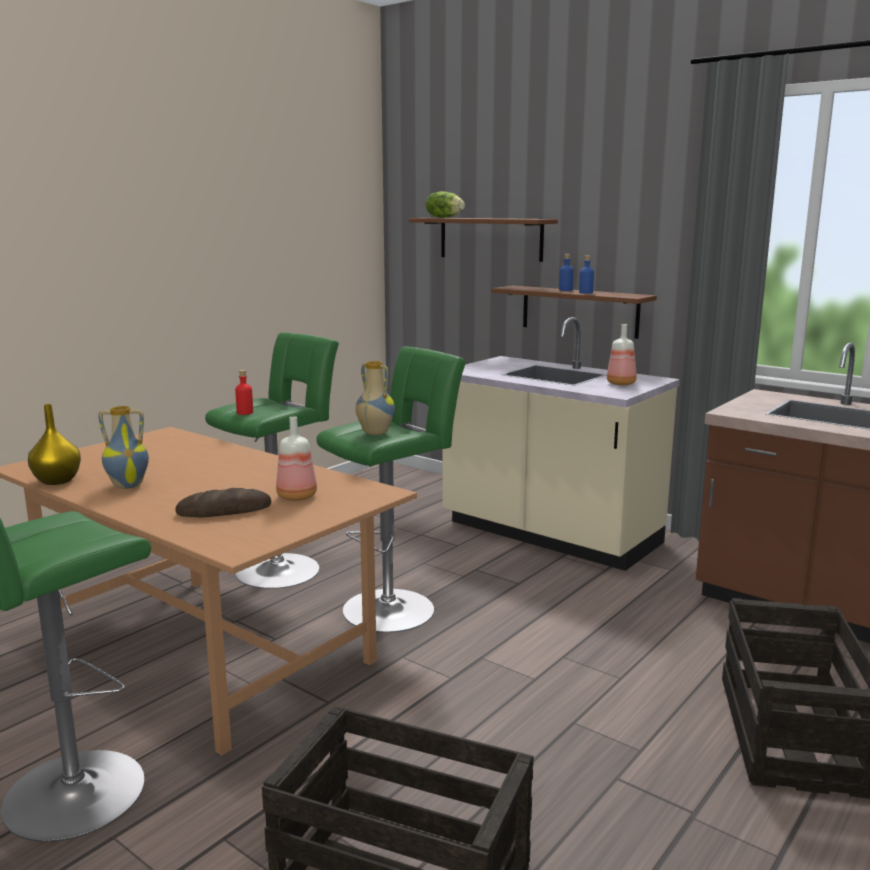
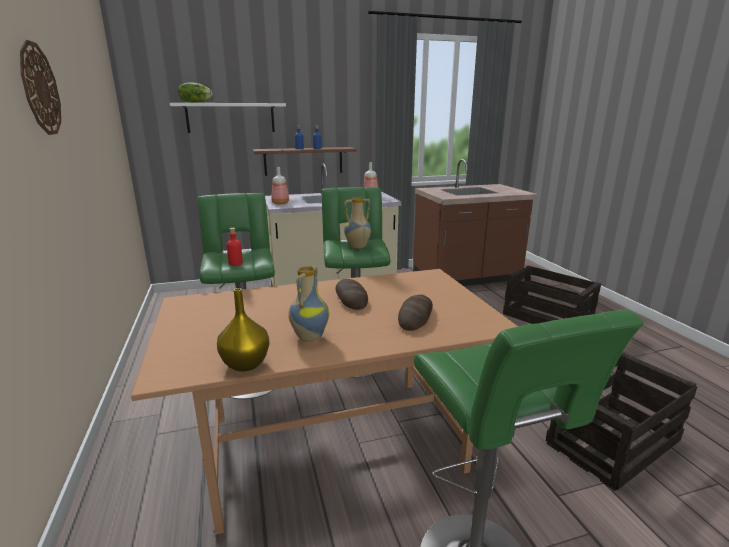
camera: 55 degrees left, 5 degrees up
(161, 214) = (40, 89): none -> wall clock
(247, 477) = (351, 297): none -> bread
(296, 496) = (412, 293): bottle -> bottle (280, 203)
(490, 238) = (231, 118): brown shelf -> white shelf

